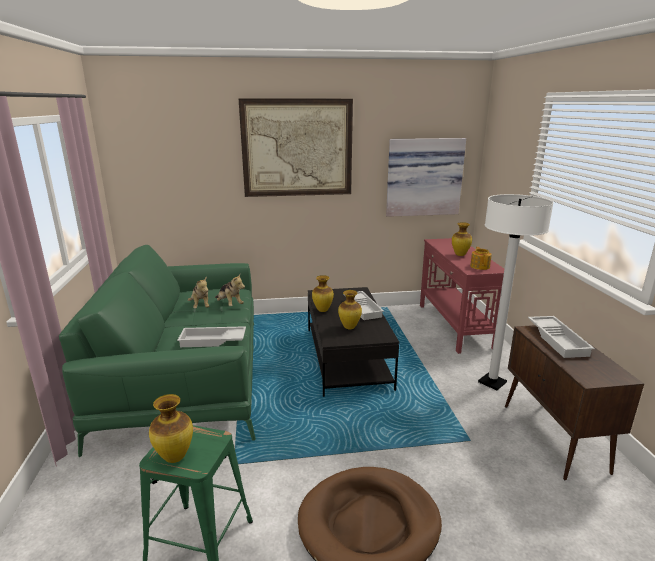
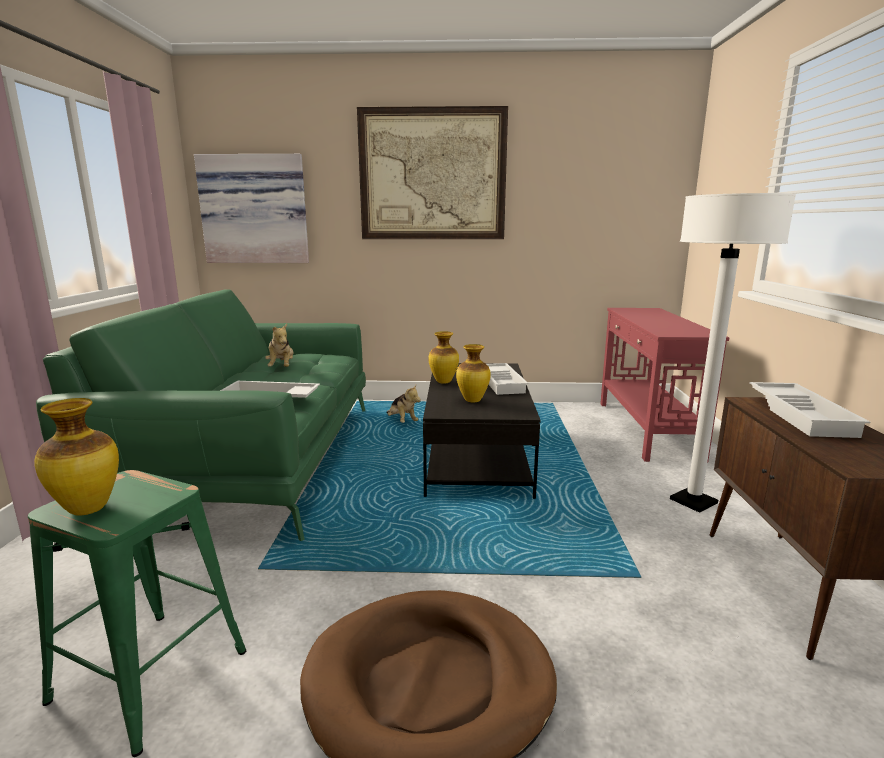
camera: 10 degrees right, 5 degrees down
(229, 304) = (319, 367): plush toy -> plush toy (402, 421)
(423, 177) = (608, 218): picture -> picture (255, 210)
(460, 255) = (655, 320): vase -> none
(480, 266) = (682, 330): teapot -> none

